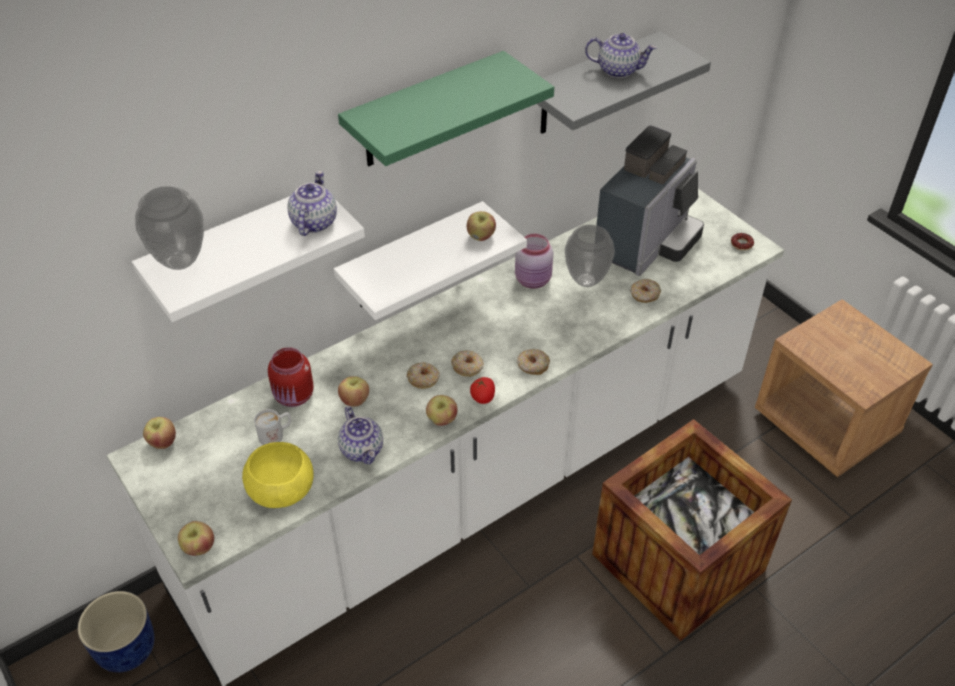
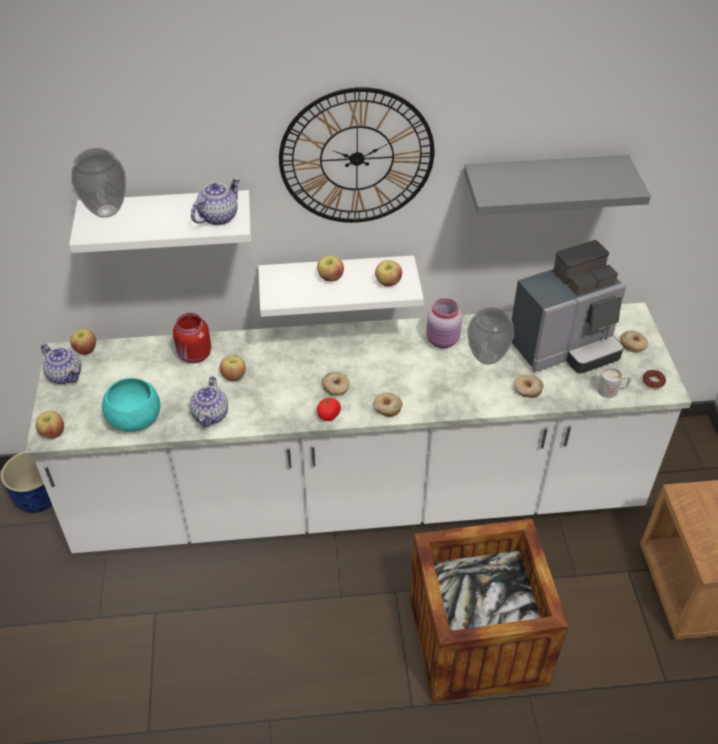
camera: 30 degrees right, 0 degrees up
(276, 434) = (161, 377): white mug -> white mug (612, 390)
(282, 489) = (135, 418): yellow bowl -> turquoise bowl
(423, 379) = (295, 382): donut -> donut (633, 345)
(425, 111) = (356, 158): green shelf -> wall clock
(442, 420) = (284, 419): apple -> apple (330, 278)
(618, 70) = (557, 177): teapot -> teapot (65, 375)

